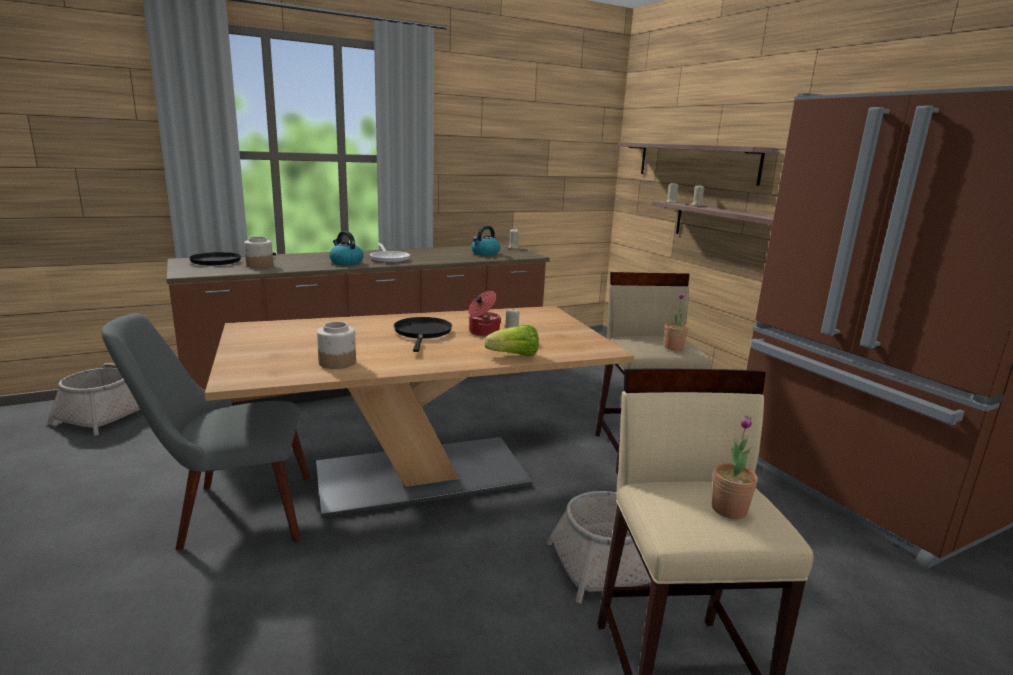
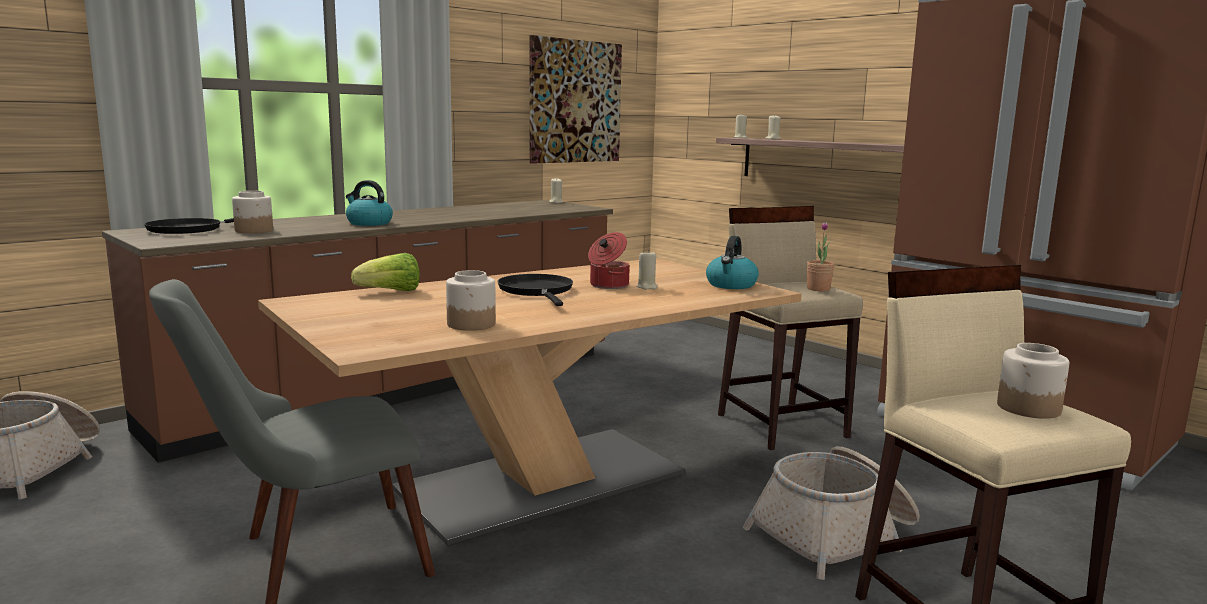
camera: 15 degrees left, 5 degrees down
(389, 258) = (419, 217): frying pan -> none
(485, 253) = (531, 208): kettle -> kettle (731, 285)
(514, 356) = (673, 302): lettuce -> lettuce (391, 292)
(543, 166) = (575, 102): none -> picture
(696, 162) = (764, 89): shelf -> none
(729, 509) = (1029, 408): potted plant -> jar

